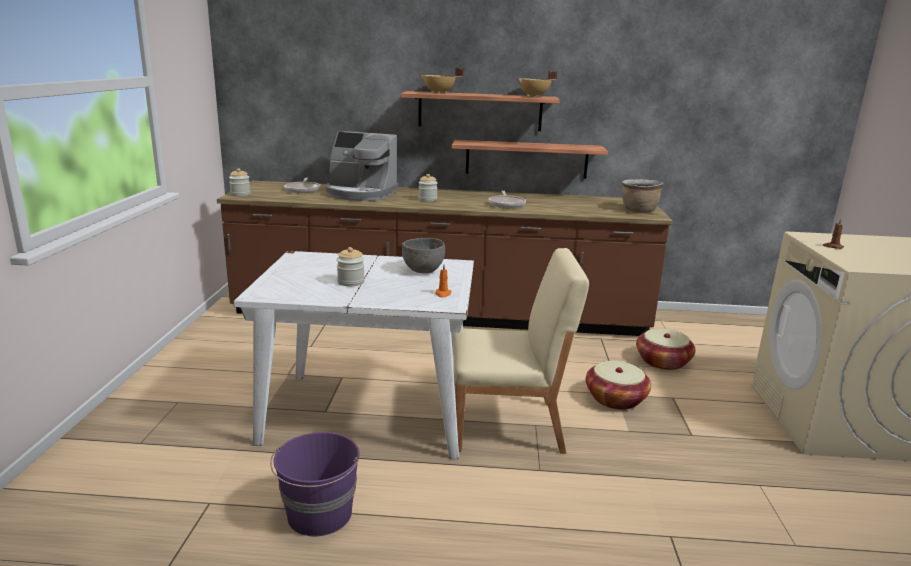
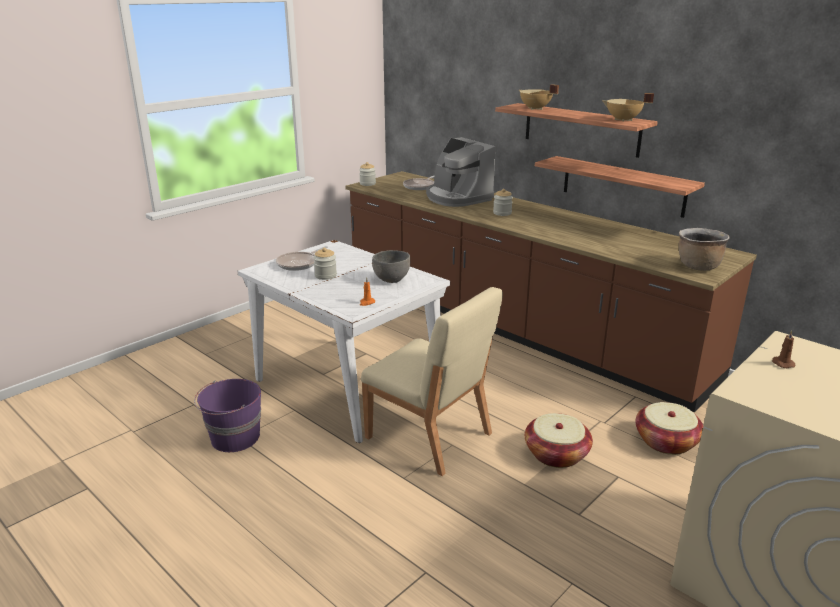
camera: 40 degrees right, 5 degrees up
(506, 204) = (566, 231): frying pan -> frying pan (299, 264)

